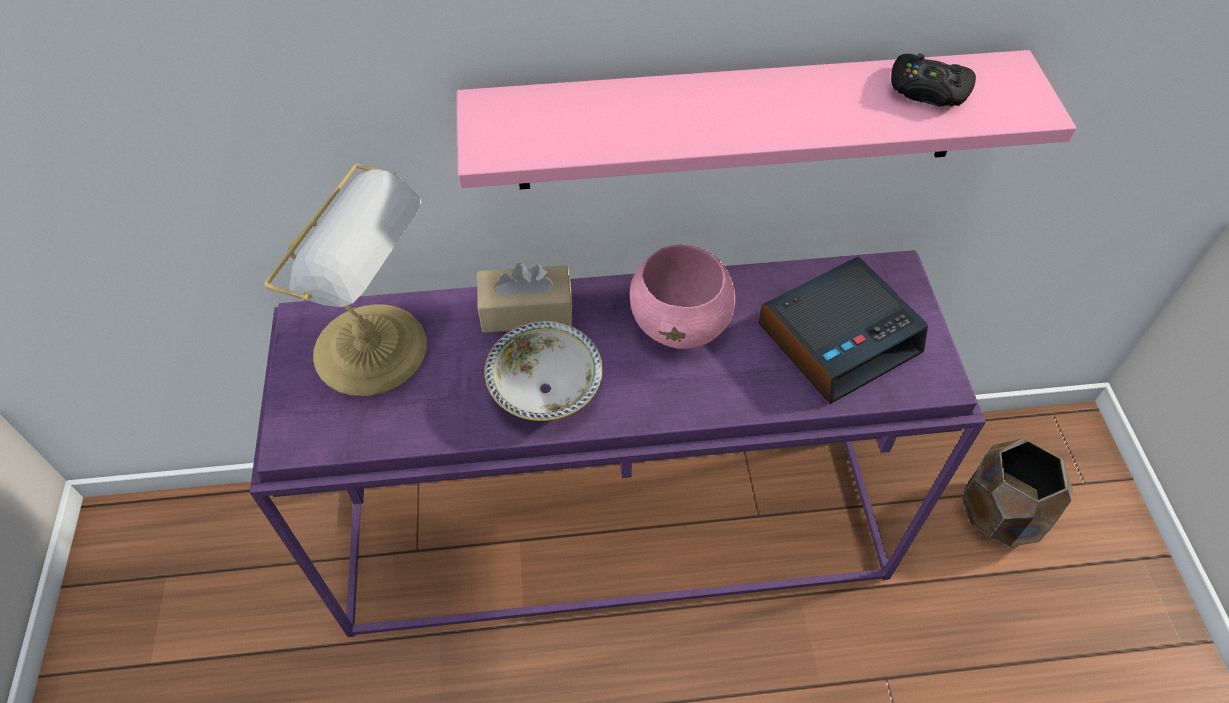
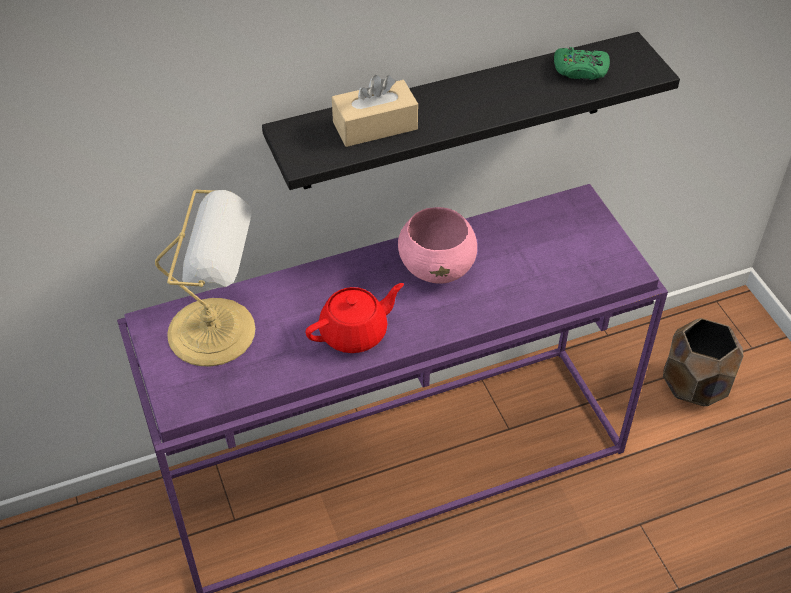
camera: 15 degrees left, 5 degrees down
(526, 311) = (320, 281): beige tissue box -> beige tissue box (375, 126)
(546, 390) = (355, 333): bowl -> red teapot
(741, 122) = (456, 112): pink shelf -> black shelf
(839, 337) = (553, 254): alarm clock -> none
(928, 90) = (580, 70): black game controller -> green game controller

